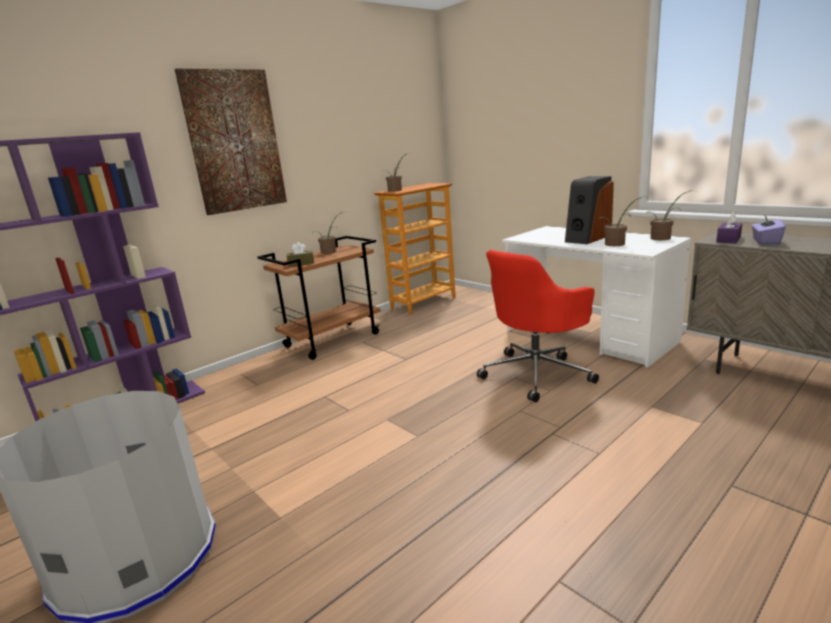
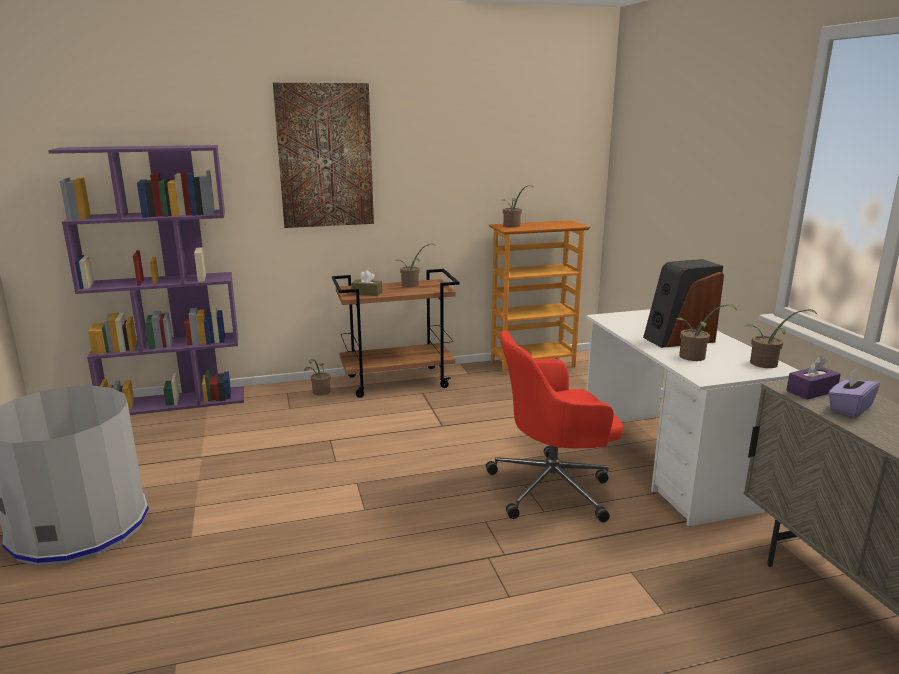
camera: 25 degrees right, 0 degrees up
(272, 366) = (319, 393): none -> potted plant

